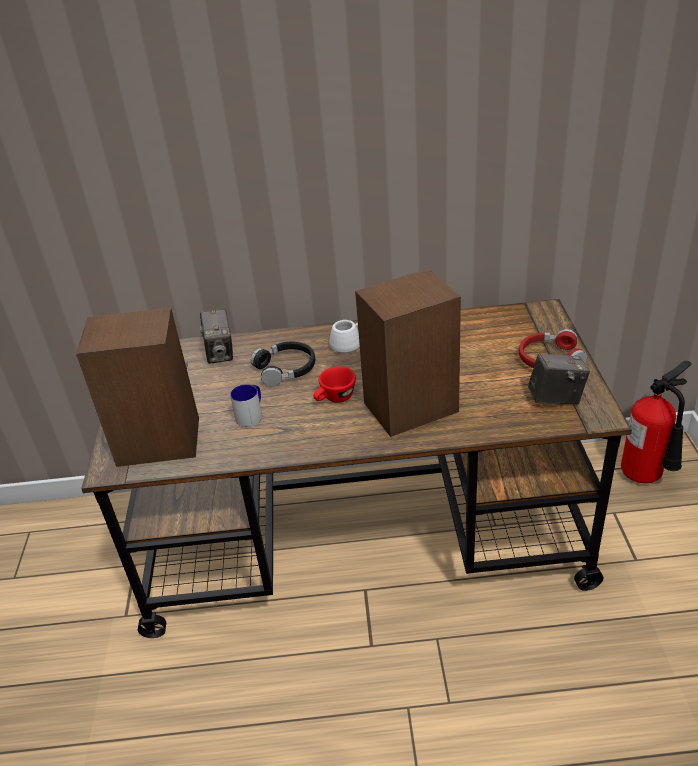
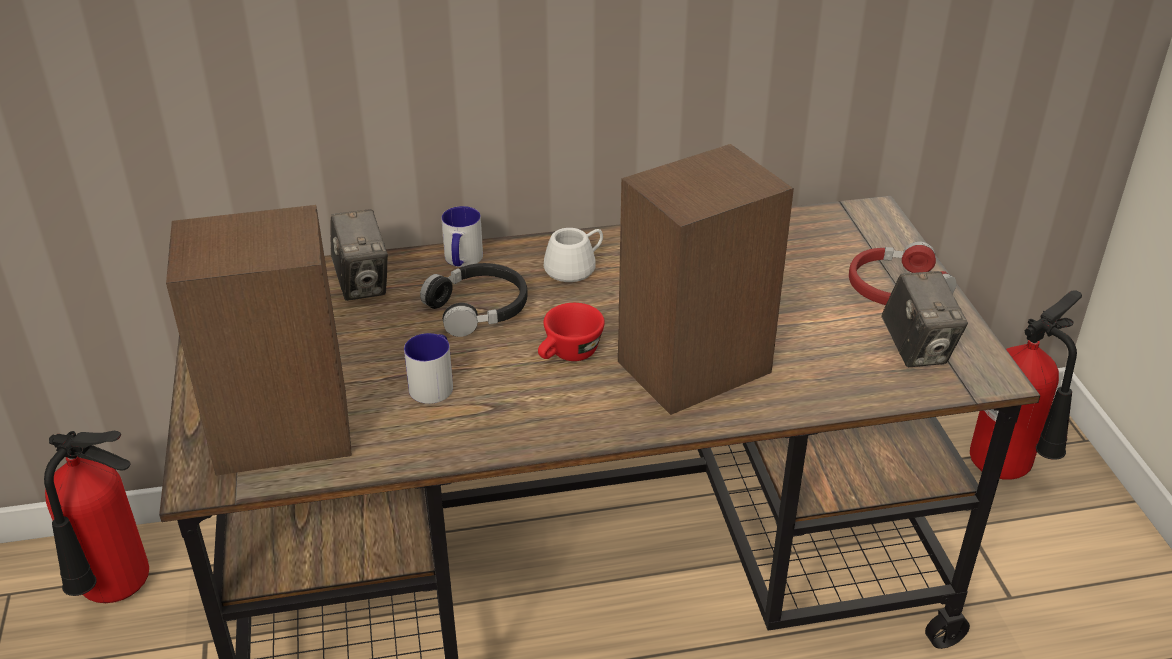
camera: 10 degrees left, 0 degrees up
(88, 534) = (115, 593): none -> fire extinguisher
(281, 339) = (462, 261): none -> mug
(555, 398) = (916, 349): camera -> camera turned 90 degrees clockwise

